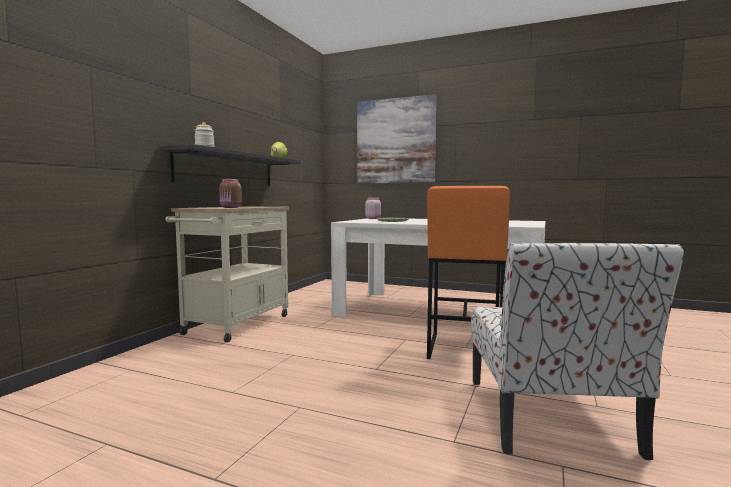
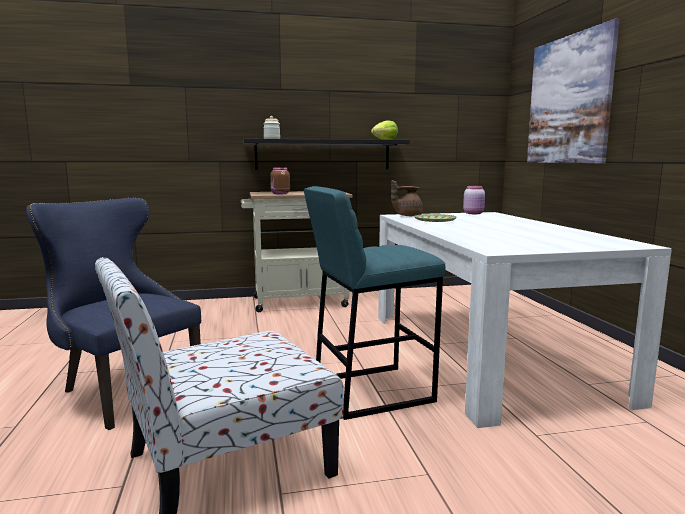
camera: 55 degrees right, 5 degrees up
(343, 438) = (125, 391): none -> blue chair
(355, 221) = (407, 216): none -> brown teapot
(464, 349) = (370, 391): orange stool -> turquoise stool

